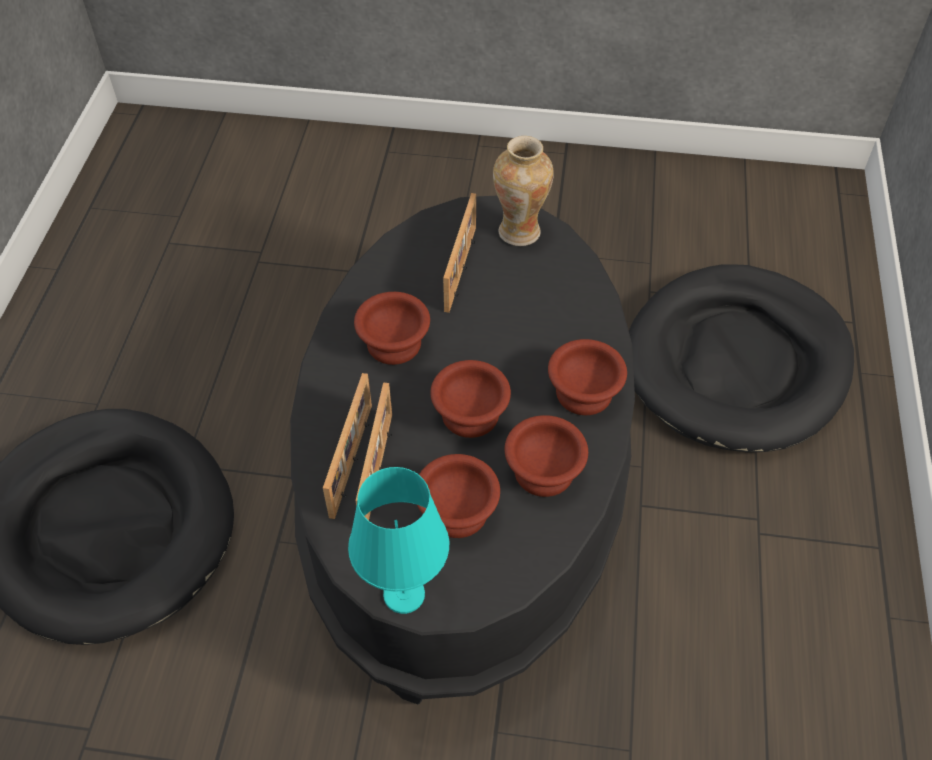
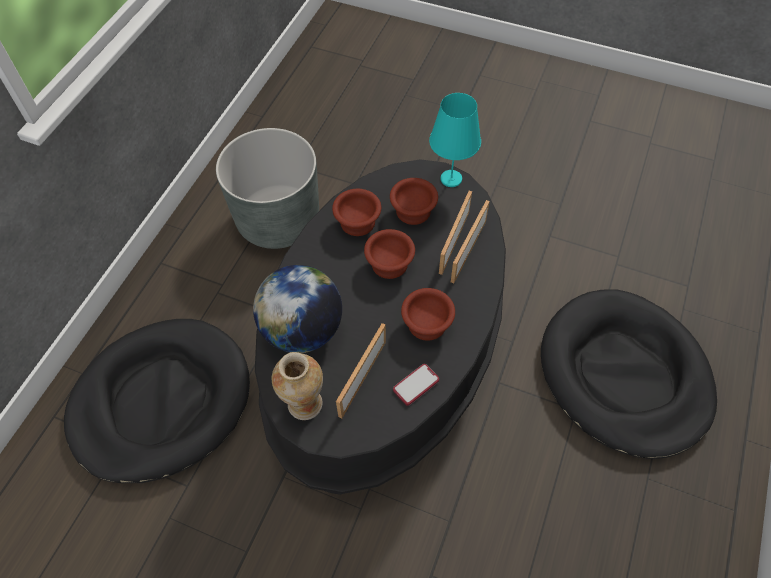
camera: 165 degrees left, 5 degrees up
(392, 274) = (416, 385): none -> phone
(558, 305) = (302, 330): none -> globe
(586, 394) = (313, 262): brown bowl -> none
(736, 679) = (278, 220): none -> grey planter

